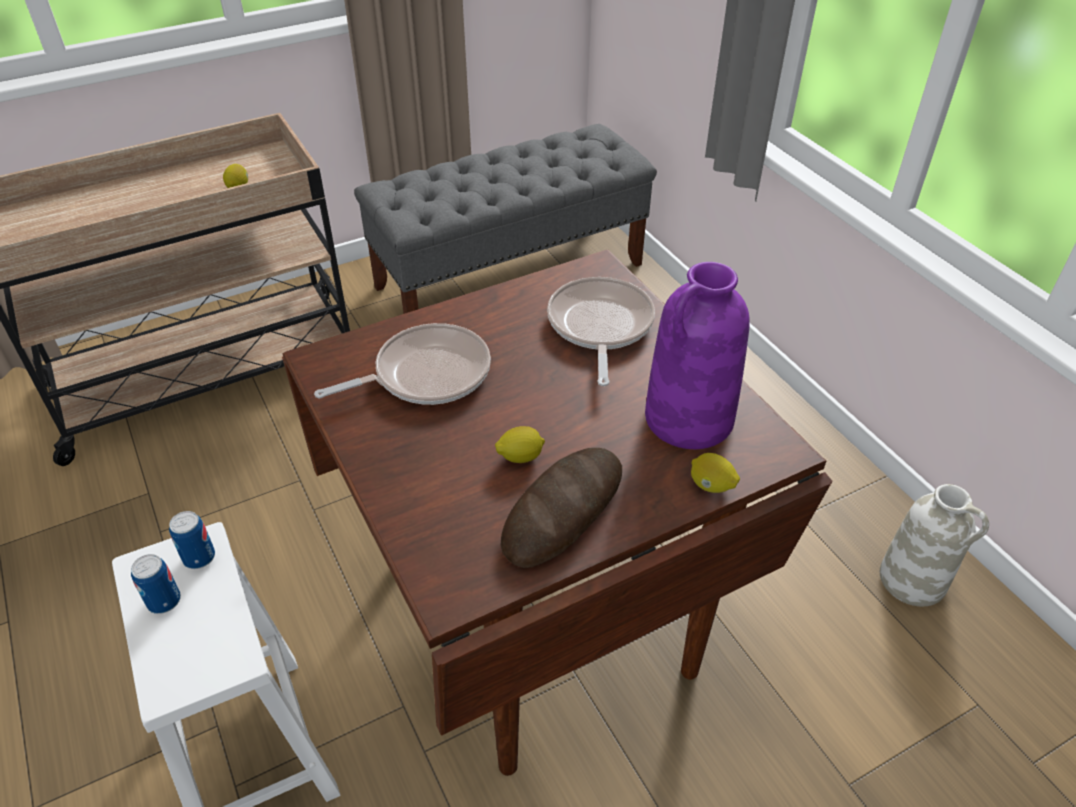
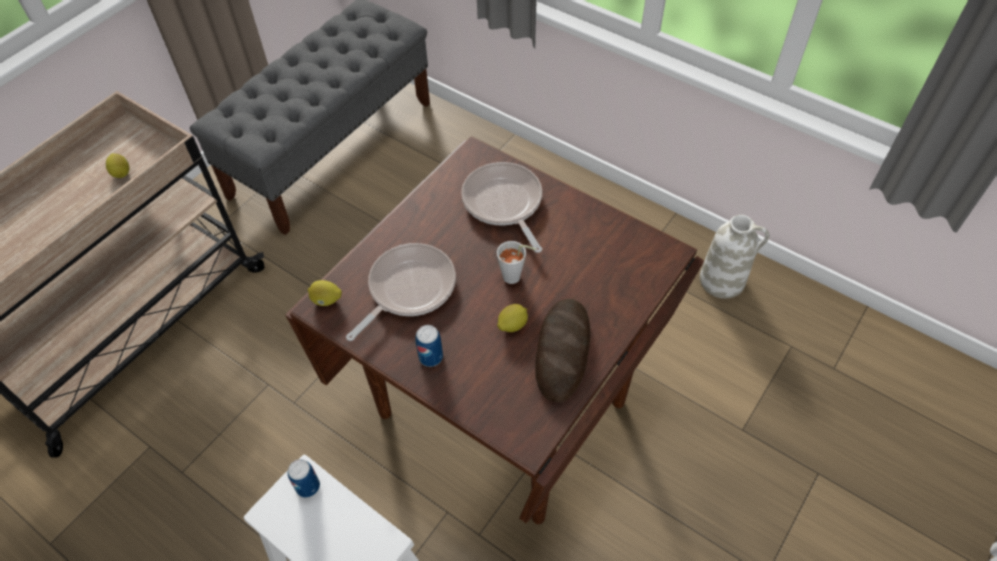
camera: 25 degrees left, 10 degrees up
(164, 601) = (305, 528): can -> can (431, 357)
(560, 408) = (515, 278): none -> grey cup
(688, 420) = (602, 253): purple vase -> none
(711, 486) = (641, 296): lemon -> lemon (326, 300)

